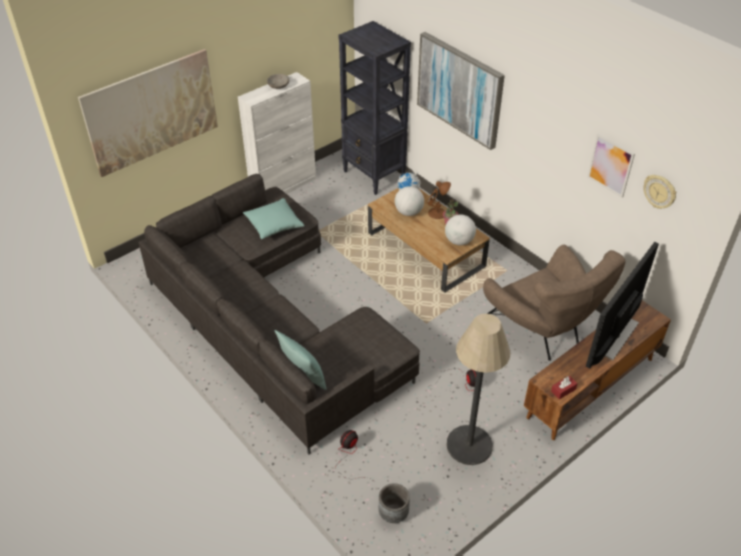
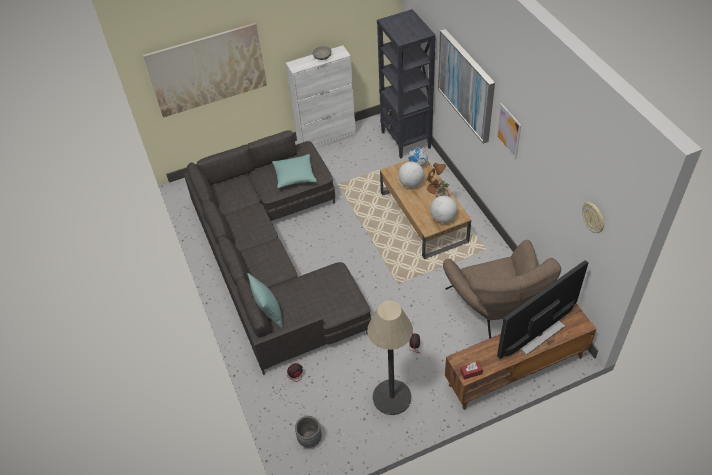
camera: 20 degrees right, 5 degrees up
(610, 165) = (562, 183): picture -> picture (508, 131)

